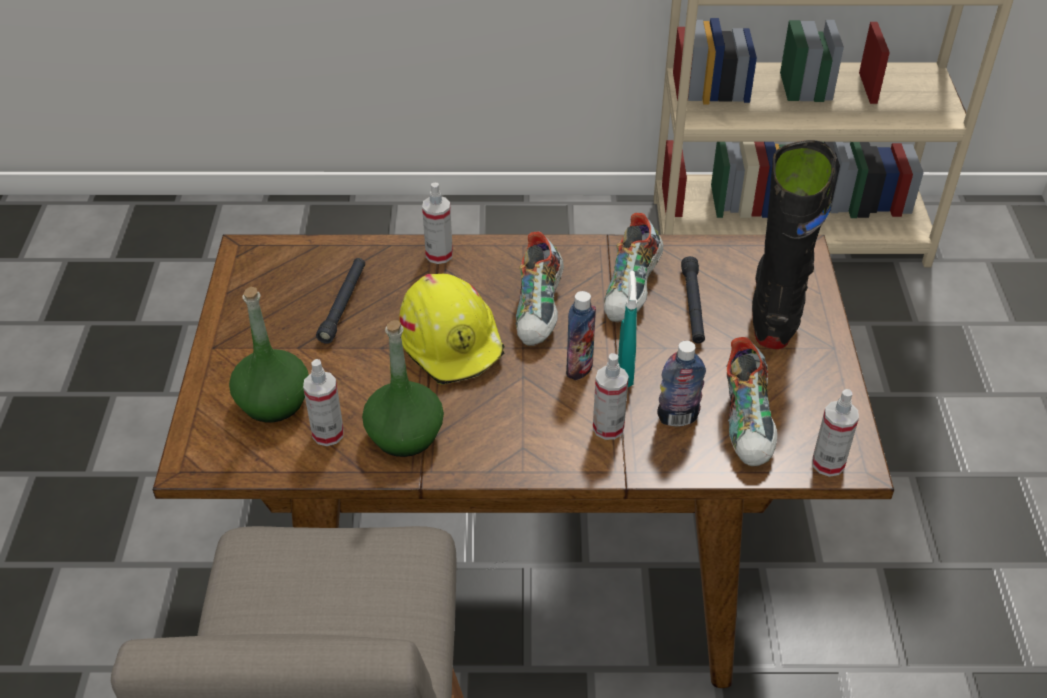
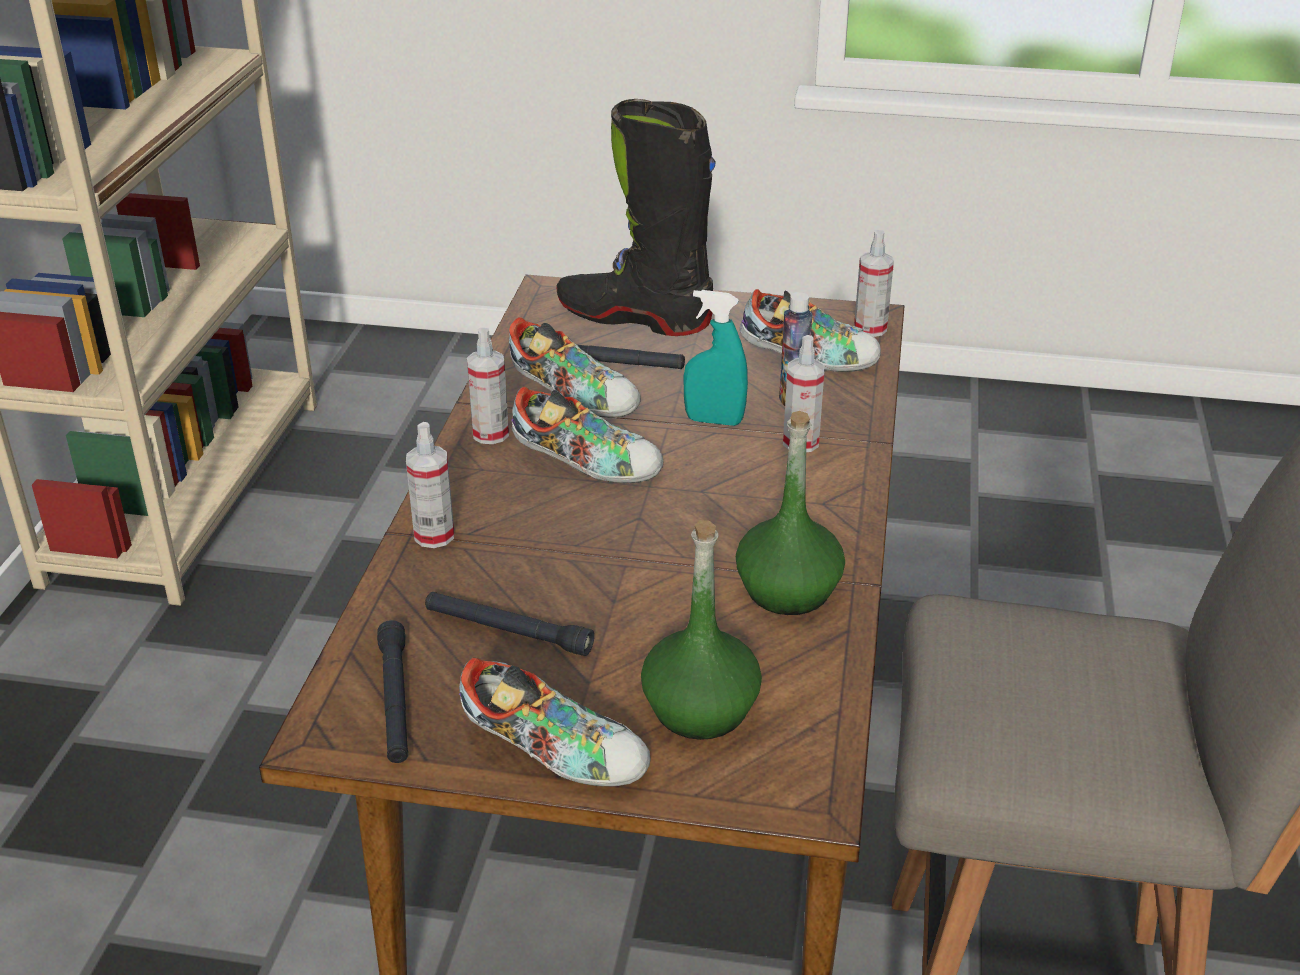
camera: 80 degrees left, 10 degrees down
(231, 343) = (555, 754): none -> shoe
(275, 271) = (395, 701): none -> black flashlight
(328, 434) = (775, 658): spray bottle -> spray bottle (490, 434)
(452, 342) = (622, 538): yellow hard hat -> none
(579, 368) = (698, 449): bottle -> none

